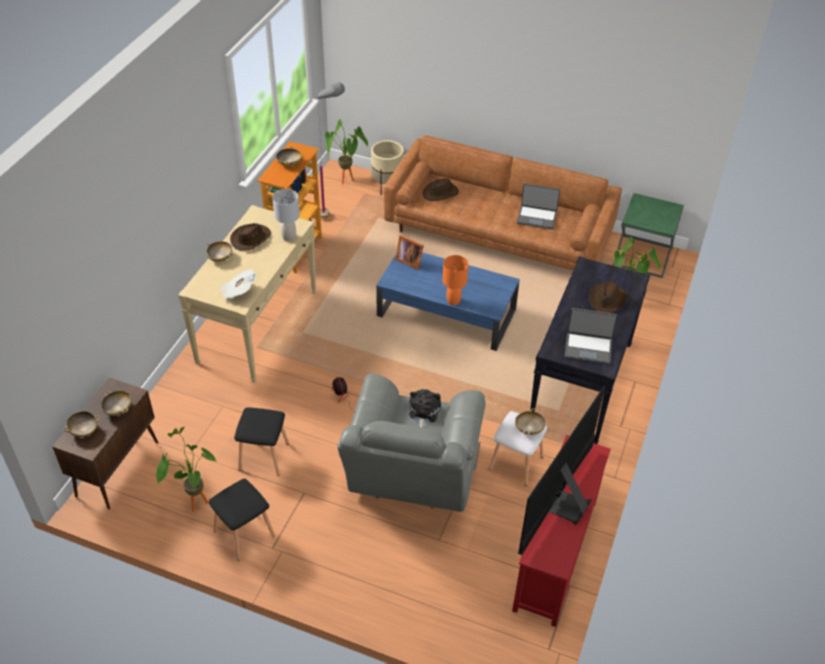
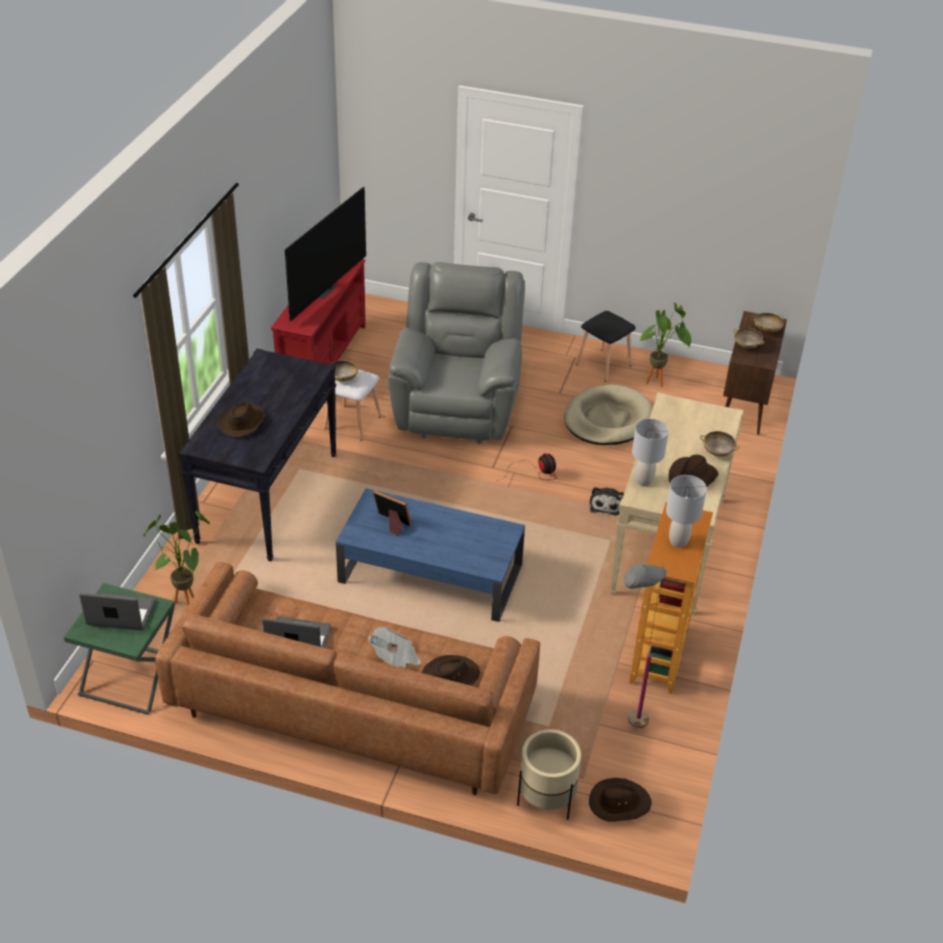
camera: 175 degrees right, 5 degrees down
(238, 291) = (676, 415): newspaper -> newspaper (395, 658)
(265, 456) = (607, 419): black stool -> beige dog bed
(289, 163) = (678, 541): beige bowl -> grey table lamp
(347, 182) = (619, 803): potted plant -> brown hat
(409, 260) = (486, 560): picture frame -> picture frame (392, 524)
(423, 412) = (450, 380): plush toy -> plush toy (606, 504)
(453, 301) = (423, 508): orange table lamp -> none
(588, 348) = (277, 374): laptop -> laptop (120, 614)

